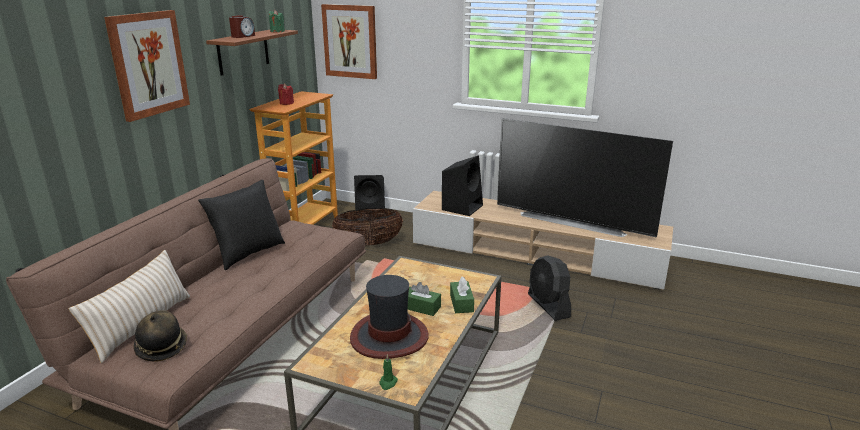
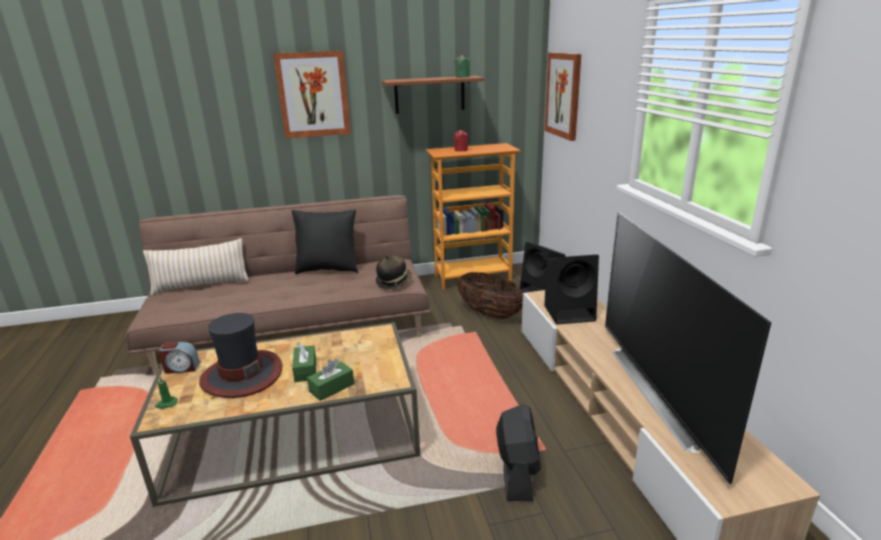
camera: 55 degrees right, 0 degrees up
(161, 347) = (175, 302): hat -> hat (394, 282)
(243, 36) = (417, 79): alarm clock -> alarm clock (181, 368)
(548, 306) = (517, 472): black fan -> black fan turned 150 degrees clockwise

